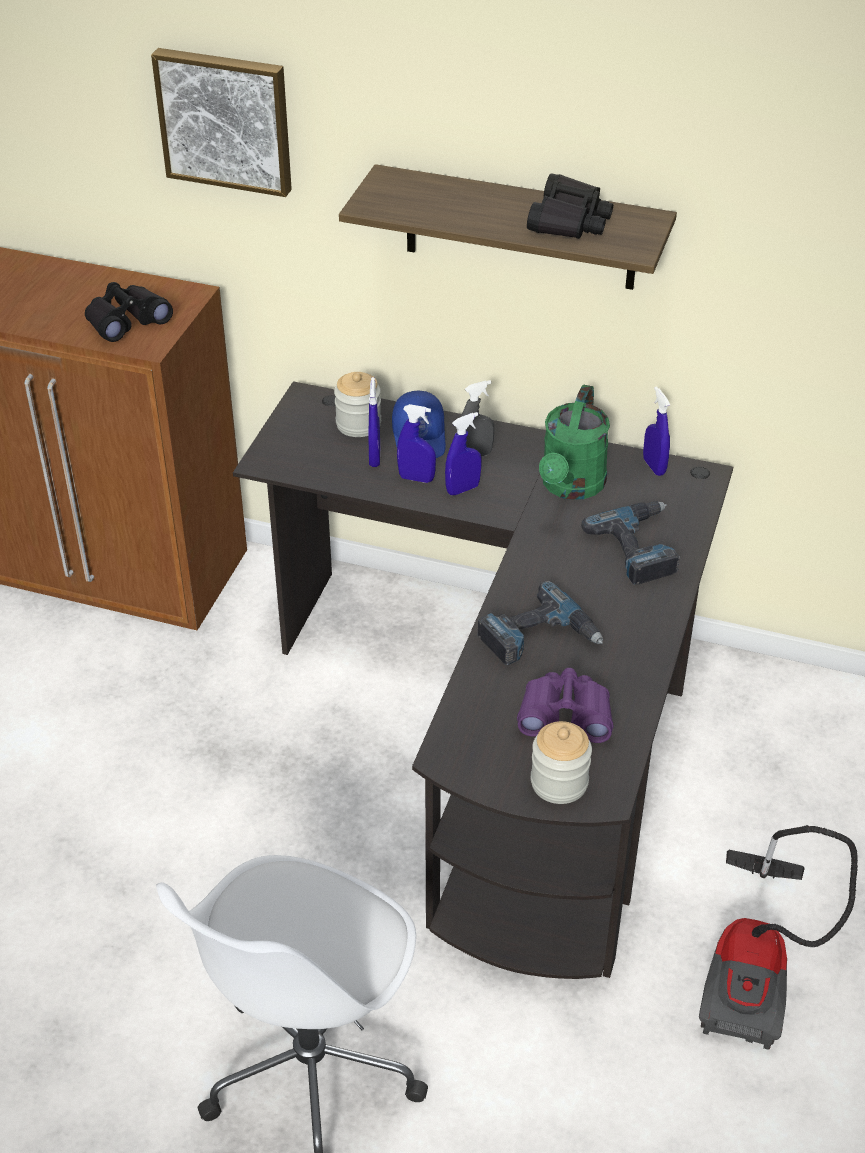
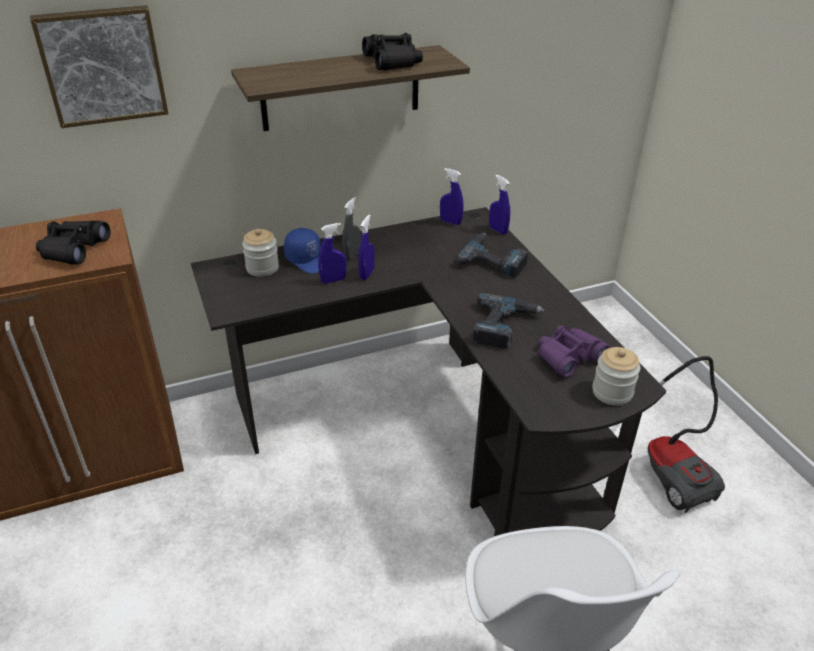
camera: 40 degrees left, 5 degrees down
(374, 458) = (294, 280): blue spray bottle -> blue spray bottle (498, 230)
(570, 487) = (422, 248): green watering can -> none

